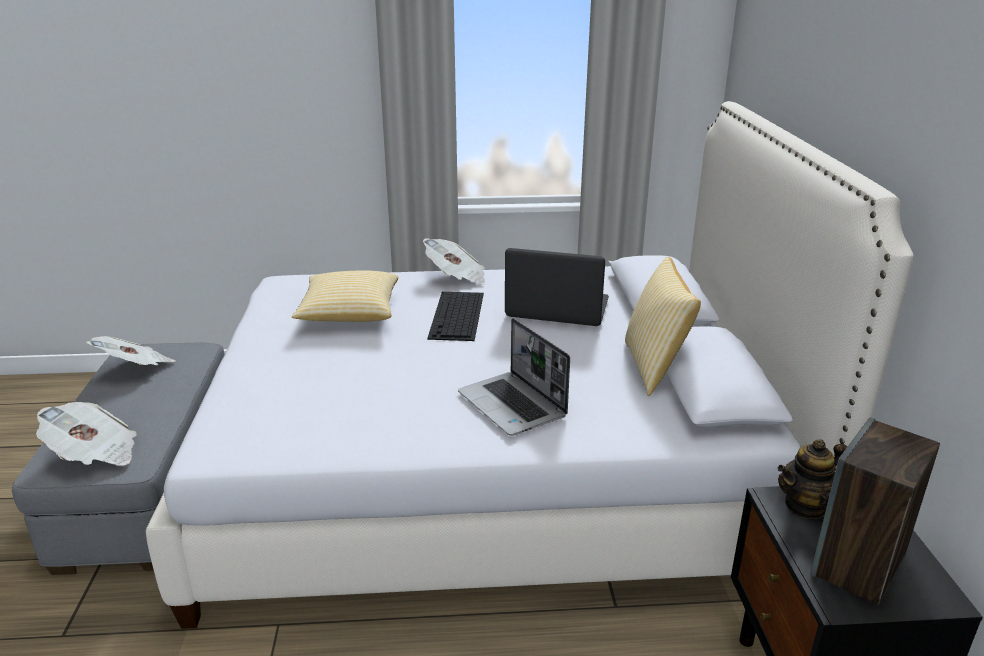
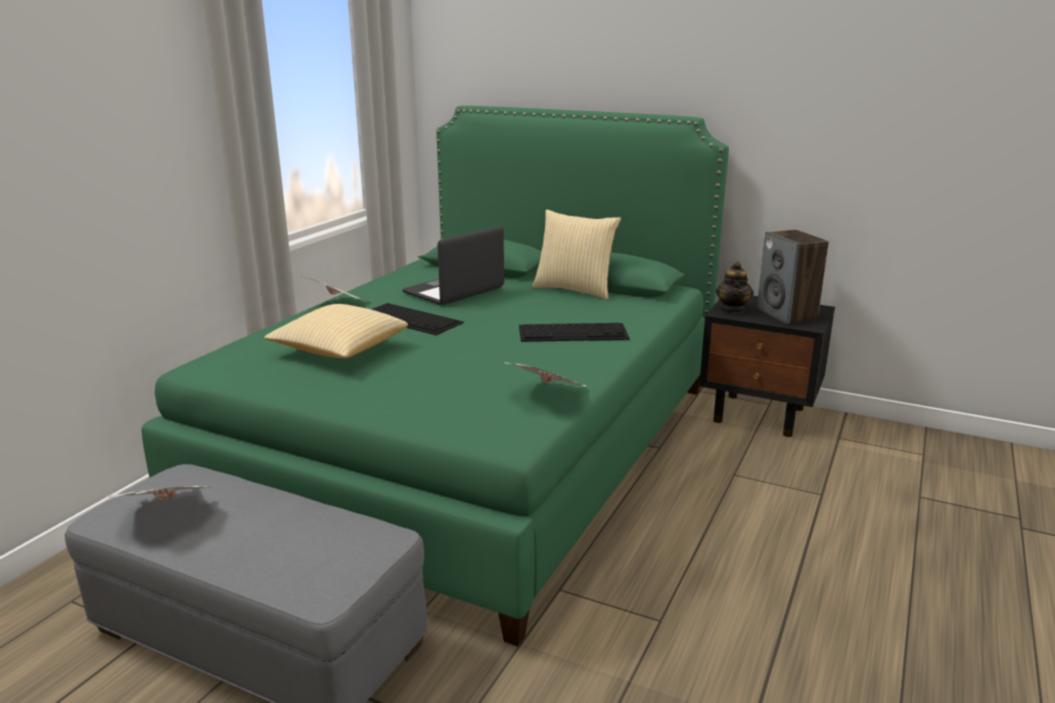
camera: 60 degrees left, 5 degrees down
(94, 454) = (337, 556): newspaper -> newspaper (549, 396)
(493, 472) = (475, 446): white bed -> green bed
(513, 405) = (574, 332): laptop -> keyboard

